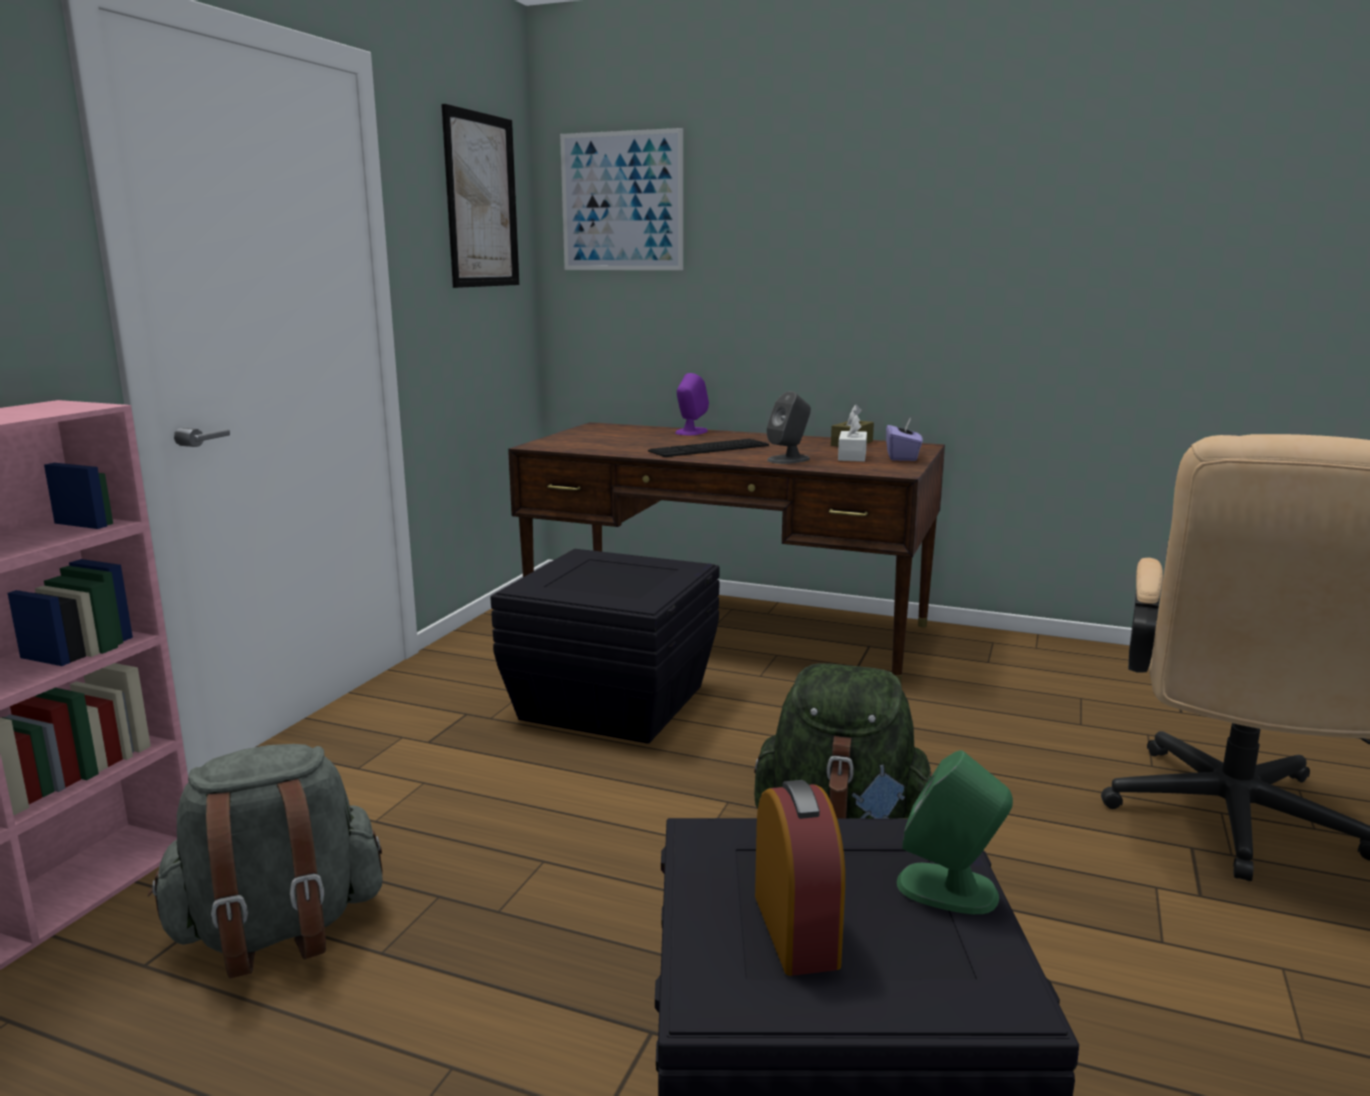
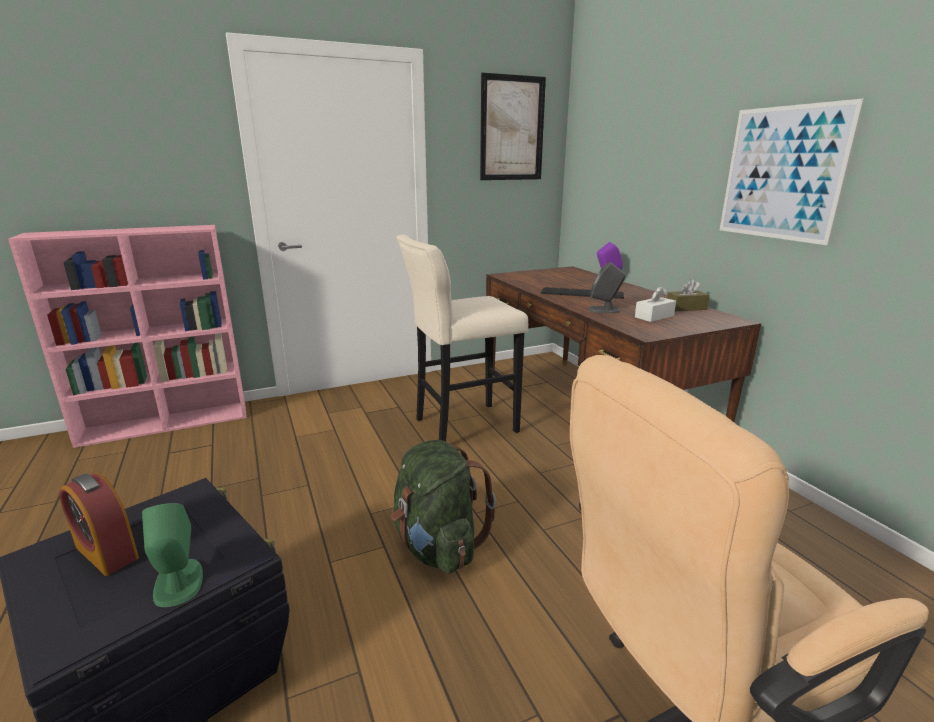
camera: 45 degrees right, 5 degrees up
(278, 930) = (207, 462): grey backpack -> none
(612, 701) = (461, 426): black storage box -> beige stool
(622, 201) = (602, 125): picture -> picture (782, 173)
(795, 930) = (107, 552): alarm clock -> alarm clock turned 90 degrees clockwise
(902, 457) = (689, 325): purple tissue box -> none

